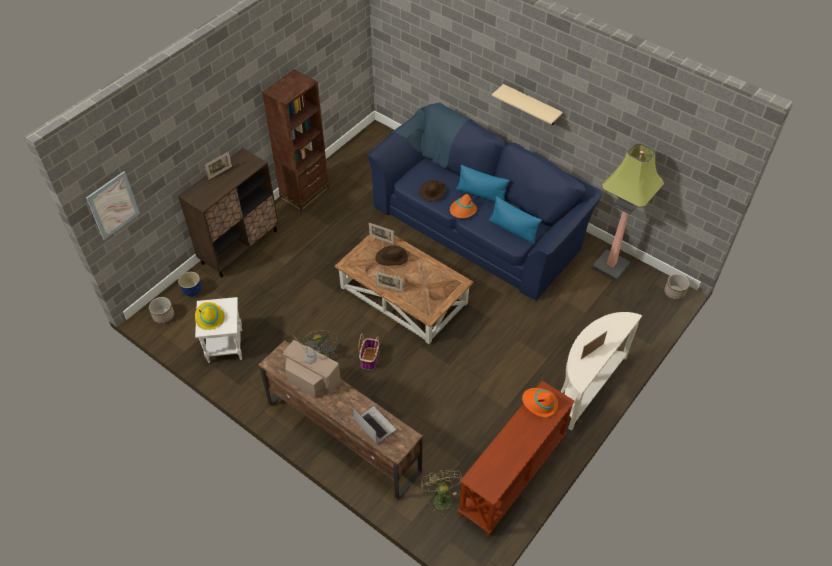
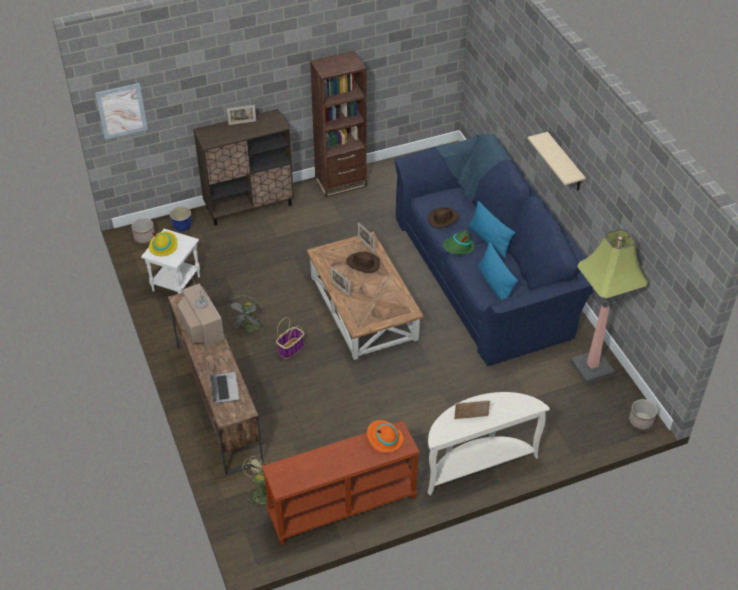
camera: 30 degrees right, 5 degrees down
(463, 210) = (458, 247): orange hat -> green hat

